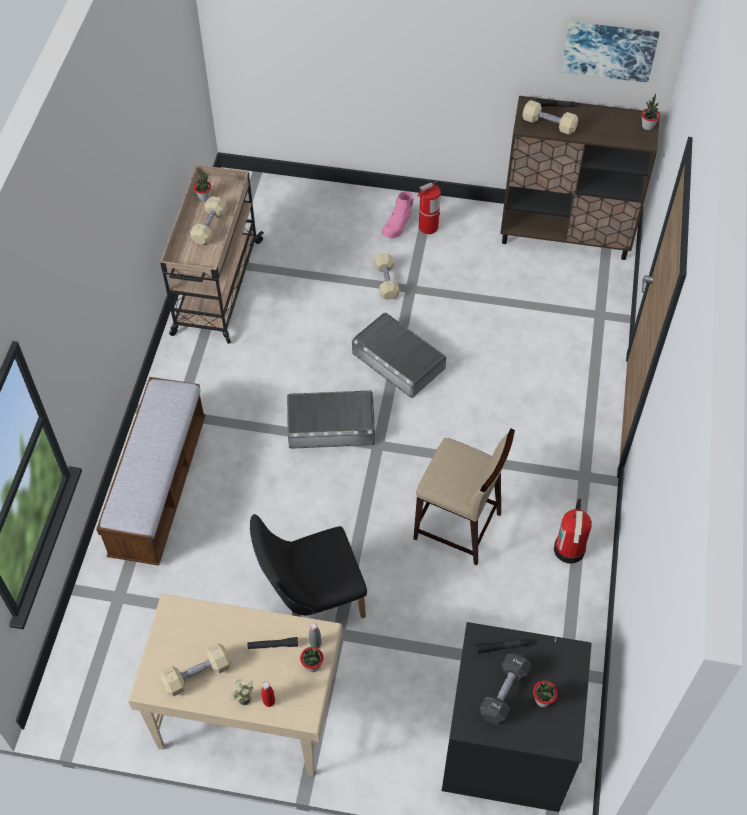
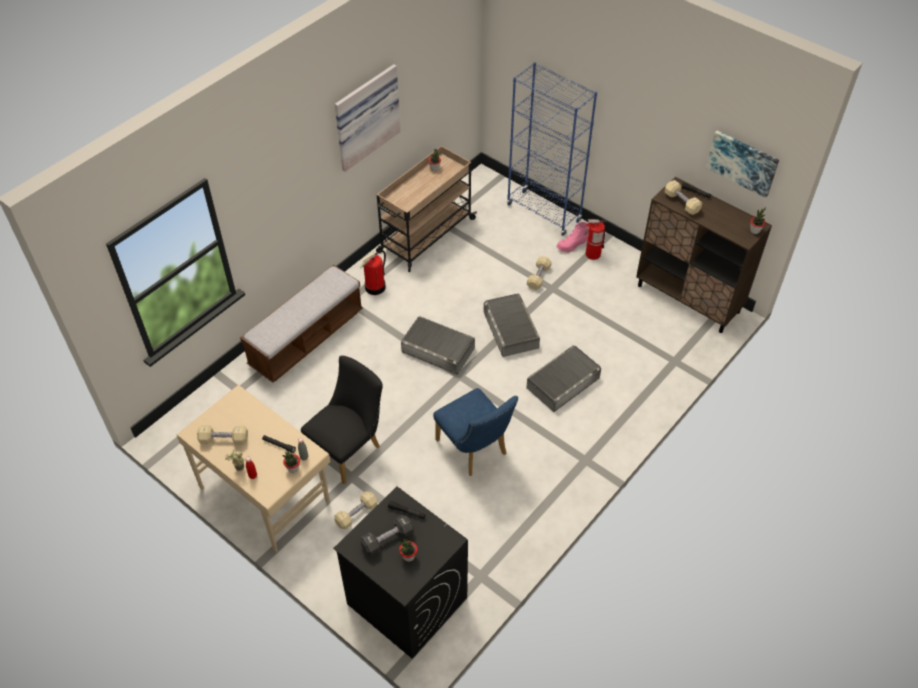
camera: 30 degrees right, 5 degrees down
(128, 165) = (365, 116): none -> picture
(209, 227) = (424, 187): beige dumbbell -> beige dumbbell (356, 514)
(311, 601) = (349, 449): black chair -> black chair turned 120 degrees clockwise
(338, 199) = (544, 213): none -> blue bookcase
(458, 527) = (474, 450): beige stool -> blue chair
(499, 397) = (563, 383): none -> grey storage box
(569, 550) = (540, 501): fire extinguisher -> fire extinguisher (375, 287)

